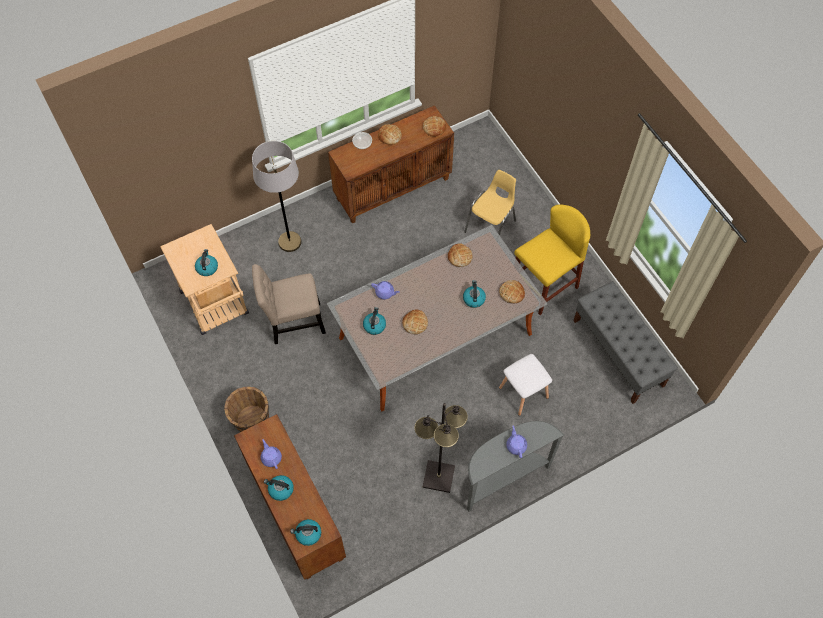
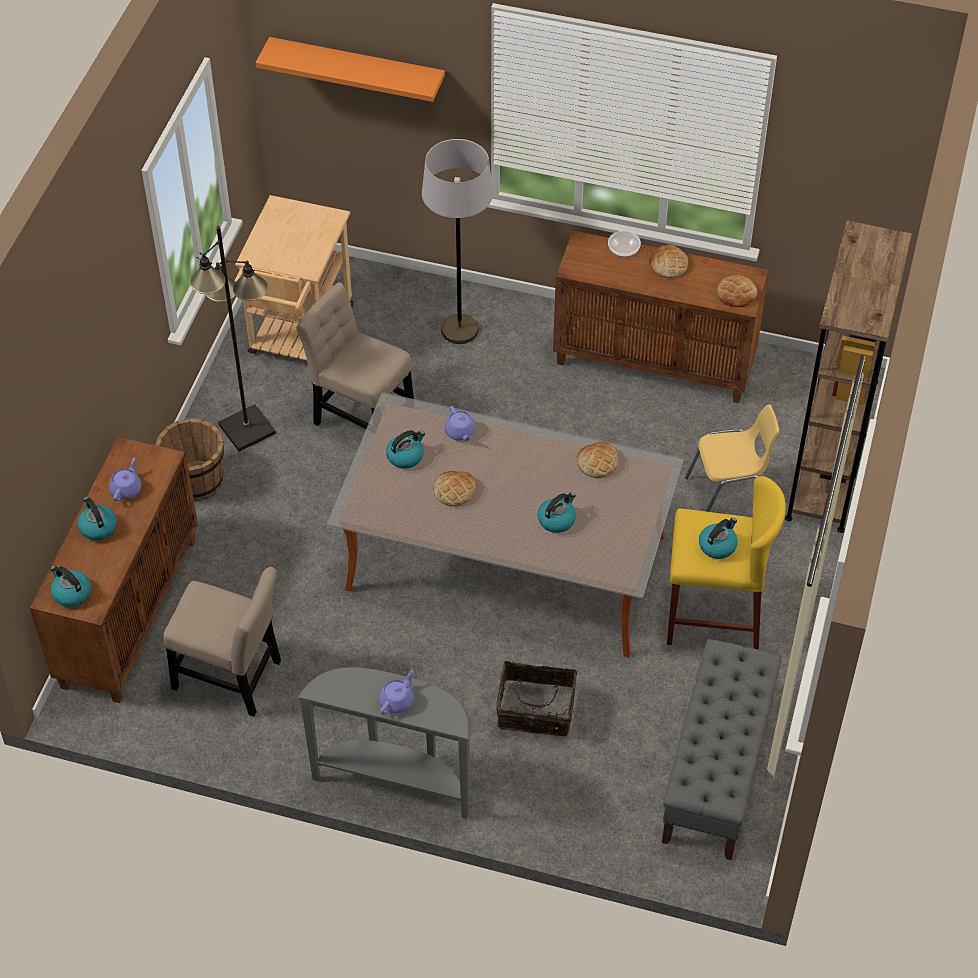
camera: 45 degrees right, 10 degrees down
(174, 144) = (357, 69): none -> orange shelf
(207, 267) = (291, 251): kettle -> kettle (717, 545)
(379, 499) = (232, 678): none -> beige chair
(438, 477) = (324, 713): black floor lamp -> black floor lamp (246, 429)
(512, 293) = (612, 550): bread -> none
(518, 184) = (826, 476): none -> brown bookcase
(523, 393) = (535, 712): white stool -> basket

